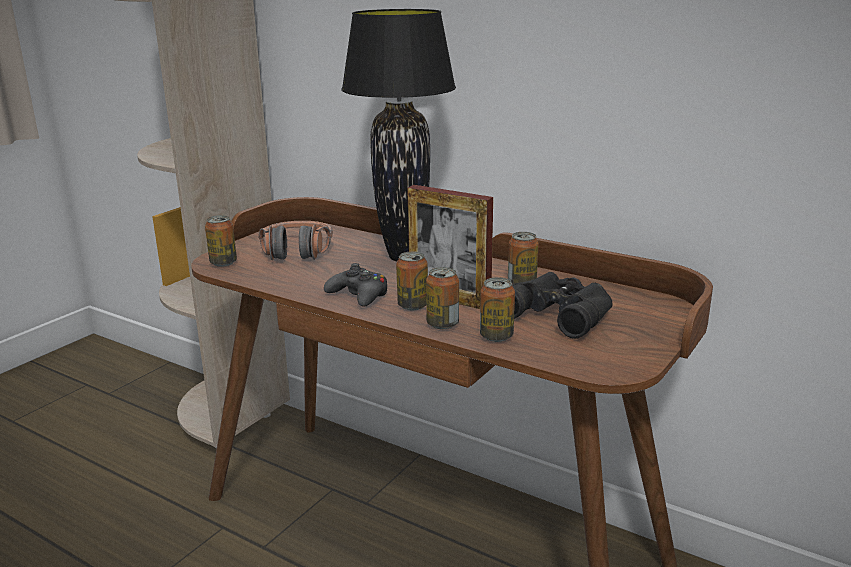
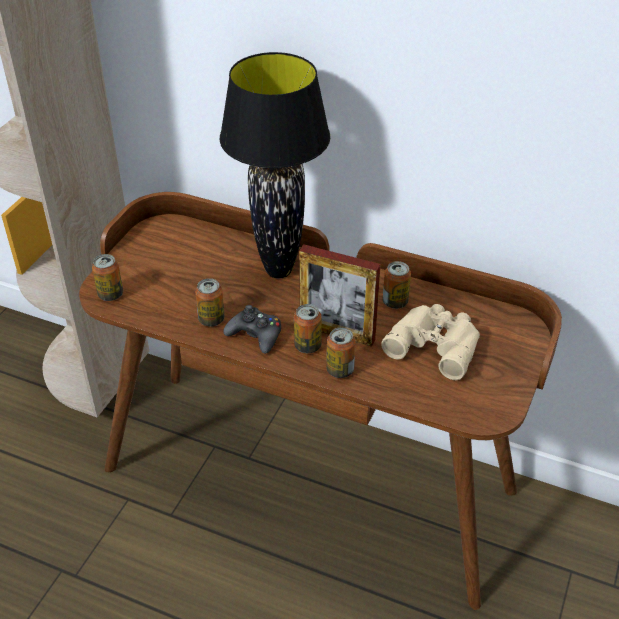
camera: 10 degrees left, 20 degrees up
(296, 251) = (174, 269): headphones -> none
(496, 336) = (388, 382): can -> can (211, 319)
(560, 312) = (435, 343): black binoculars -> beige binoculars

